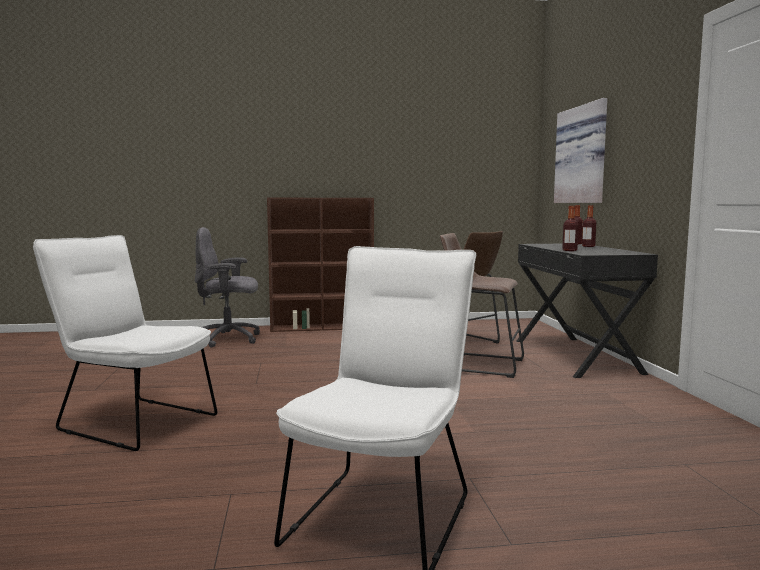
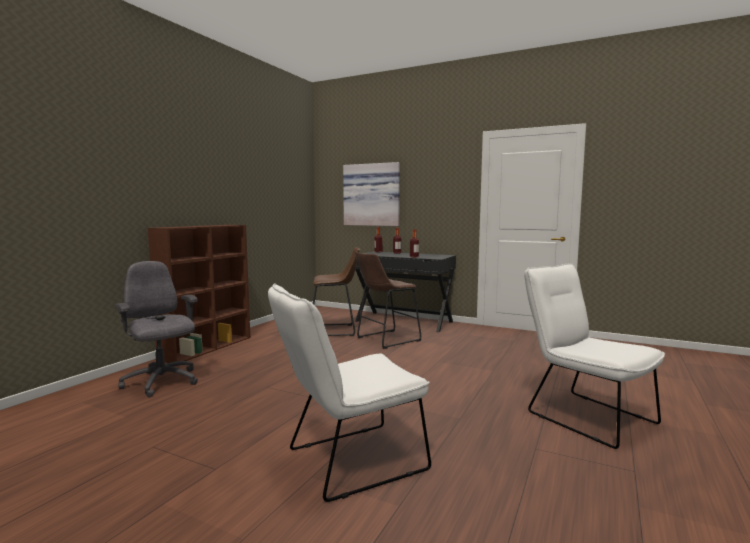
camera: 55 degrees left, 0 degrees up
(229, 339) = (161, 382): grey office chair -> grey office chair turned 105 degrees clockwise

